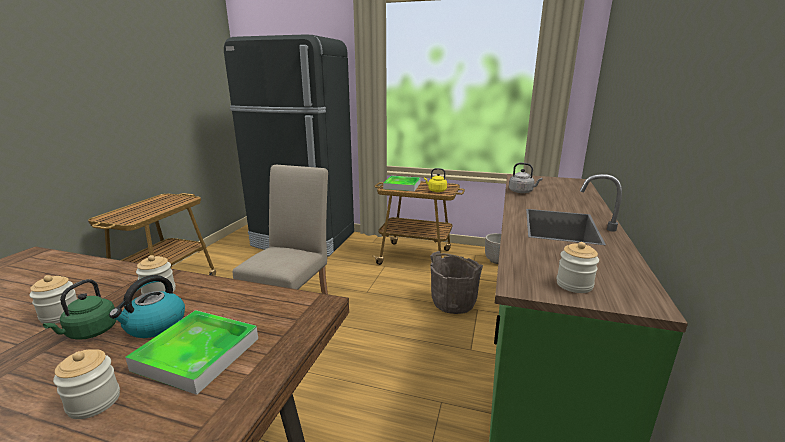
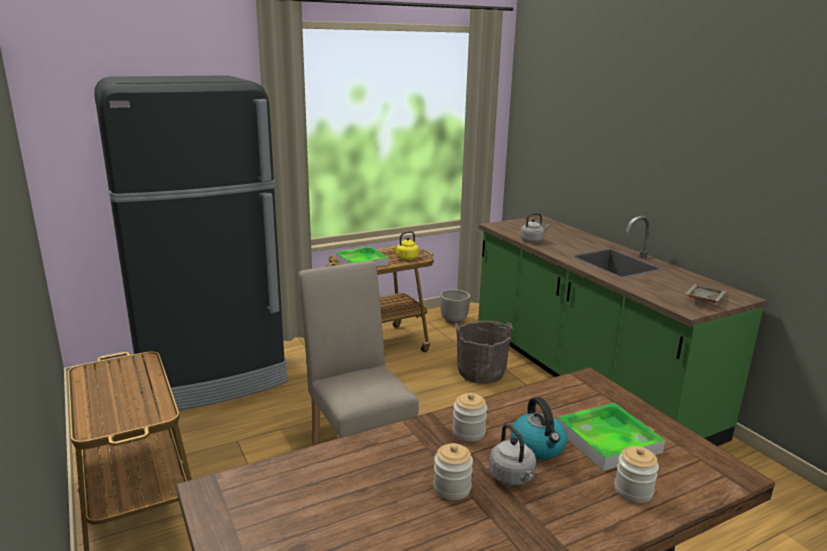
camera: 45 degrees left, 0 degrees up
(90, 332) = (512, 478): green kettle -> grey kettle
(574, 285) = (703, 299): jar -> grey tray

